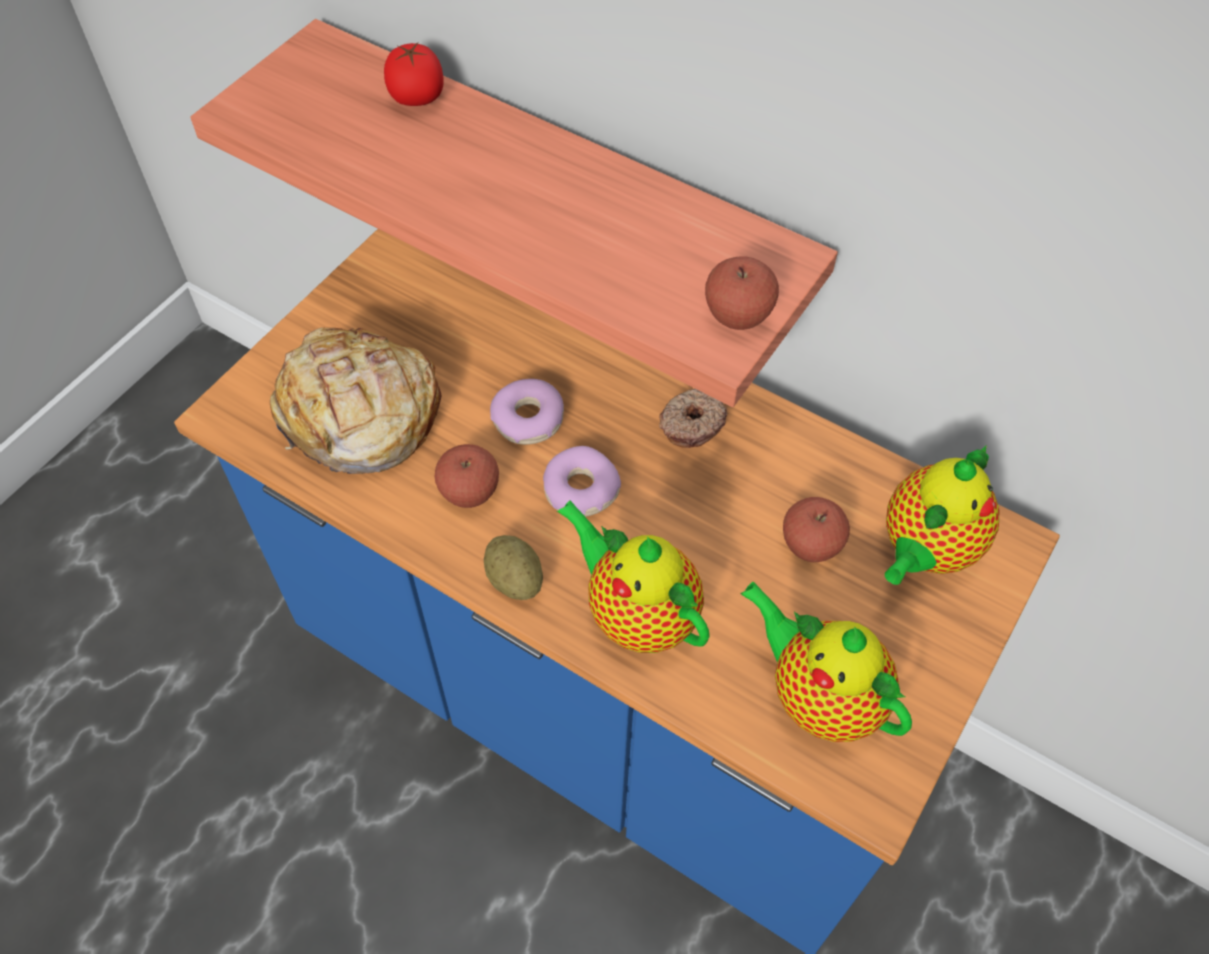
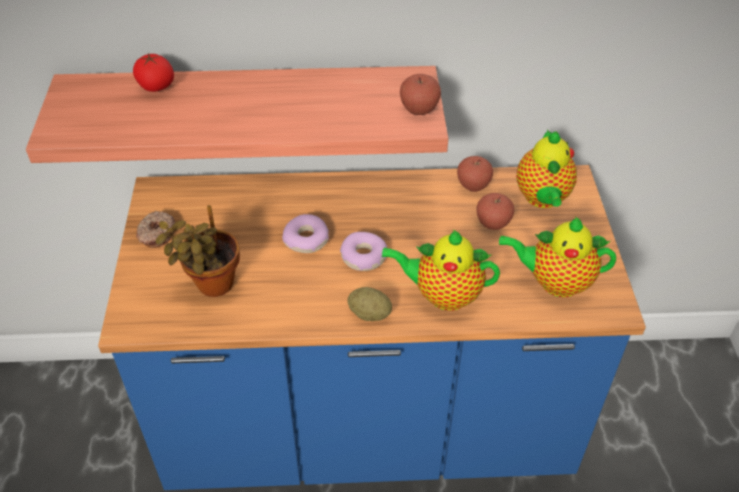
camera: 35 degrees left, 10 degrees down
(359, 416) = (211, 285): bread -> potted plant
(469, 493) = (308, 288): apple -> apple (473, 186)
(691, 423) = (390, 201): donut -> donut (156, 234)

